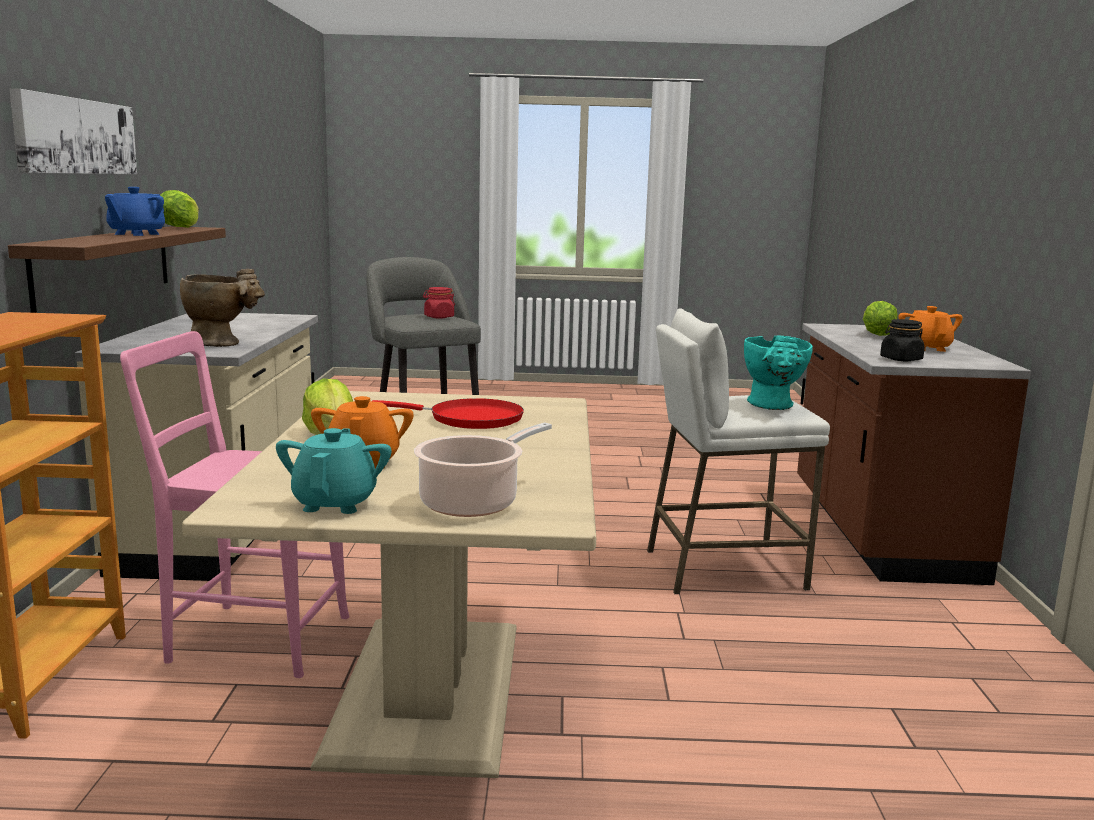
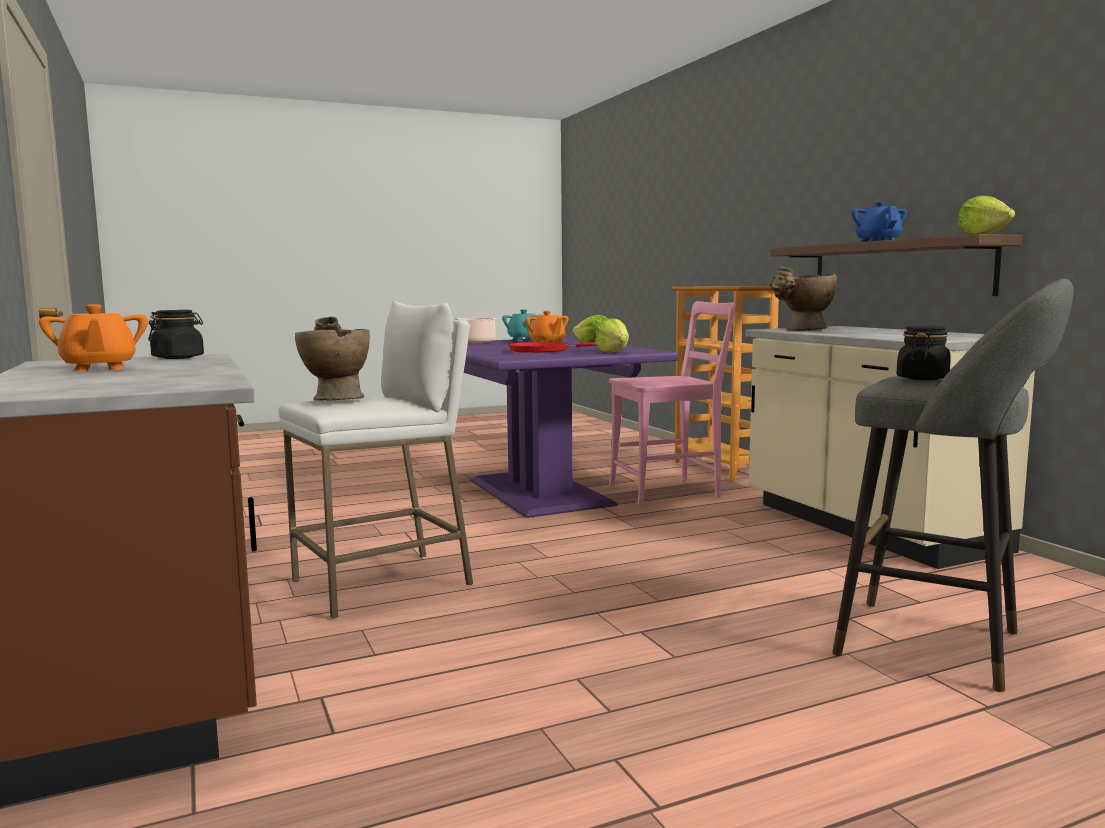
camera: 155 degrees right, 5 degrees down
(76, 136) = (881, 167): picture -> none
(432, 689) = (537, 493): beige dining table -> purple dining table
(439, 317) = (922, 378): red jar -> black jar
(774, 406) = (335, 399): turquoise vase -> beige vase
(877, 335) = (135, 377): lettuce -> lettuce (613, 352)

